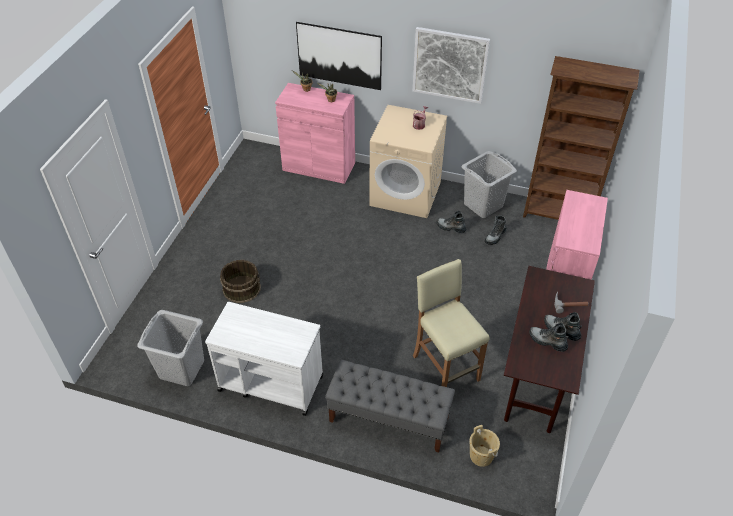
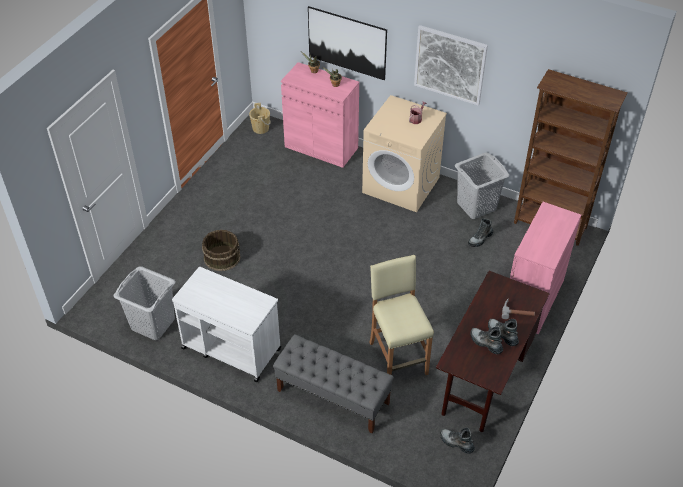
camera: 10 degrees right, 0 degrees up
(450, 227) = (437, 224): boot -> boot (456, 443)
(481, 456) = (411, 442): beige bucket -> beige bucket (260, 128)

